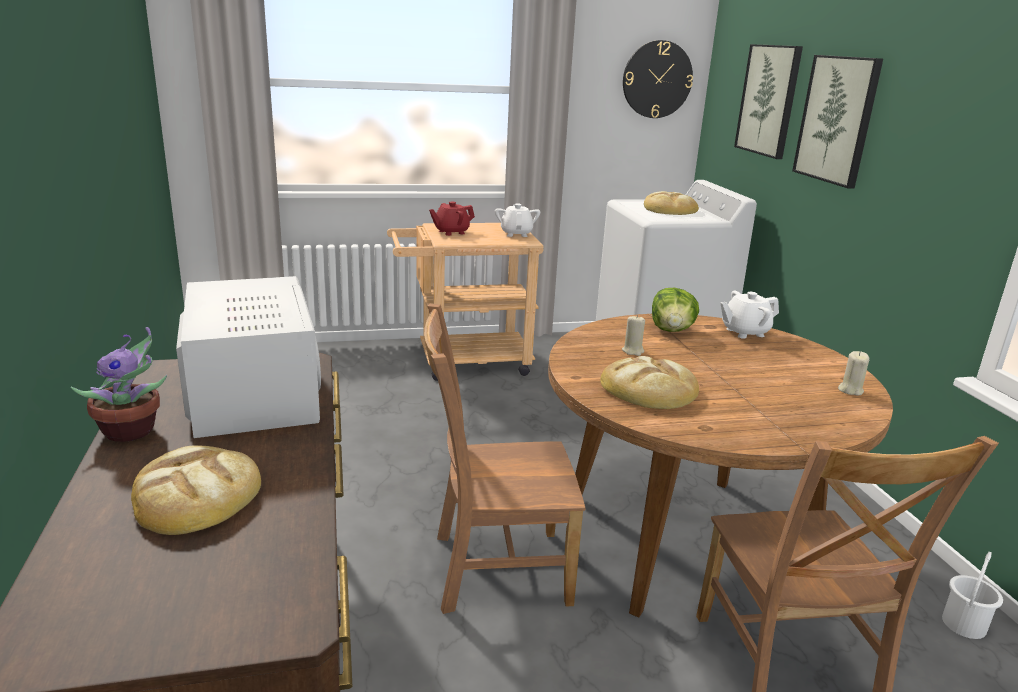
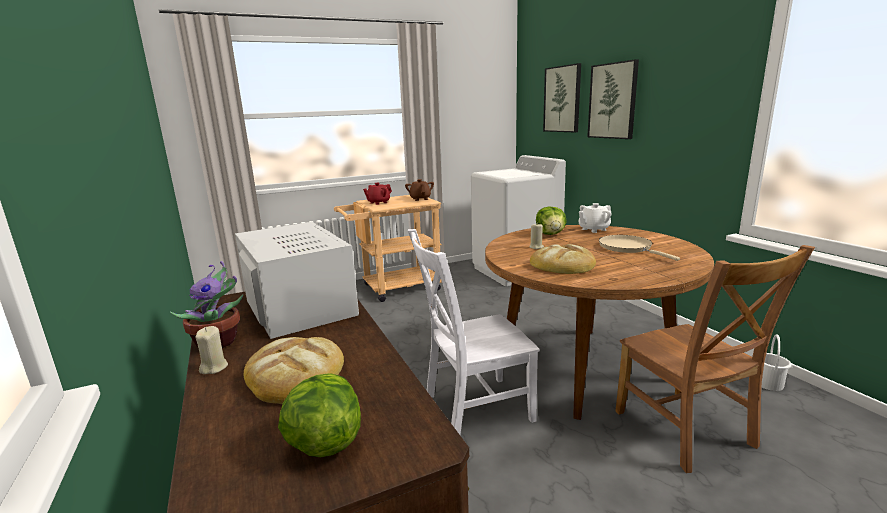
camera: 10 degrees left, 5 degrees down
(180, 595) = (324, 443): none -> lettuce
(494, 569) = (473, 409): brown chair -> white chair
(516, 234) = (420, 199): white teapot -> brown teapot
(657, 79) = (487, 98): wall clock -> none
(669, 209) = (511, 173): bread -> none
(771, 376) = (628, 248): none -> beige frying pan
(850, 390) = (678, 248): beige candle -> beige candle (214, 367)

